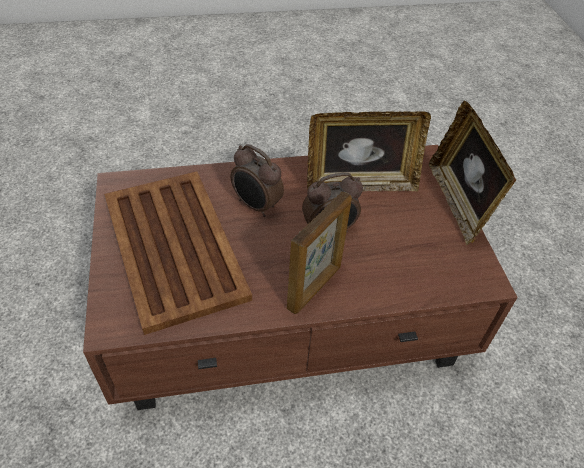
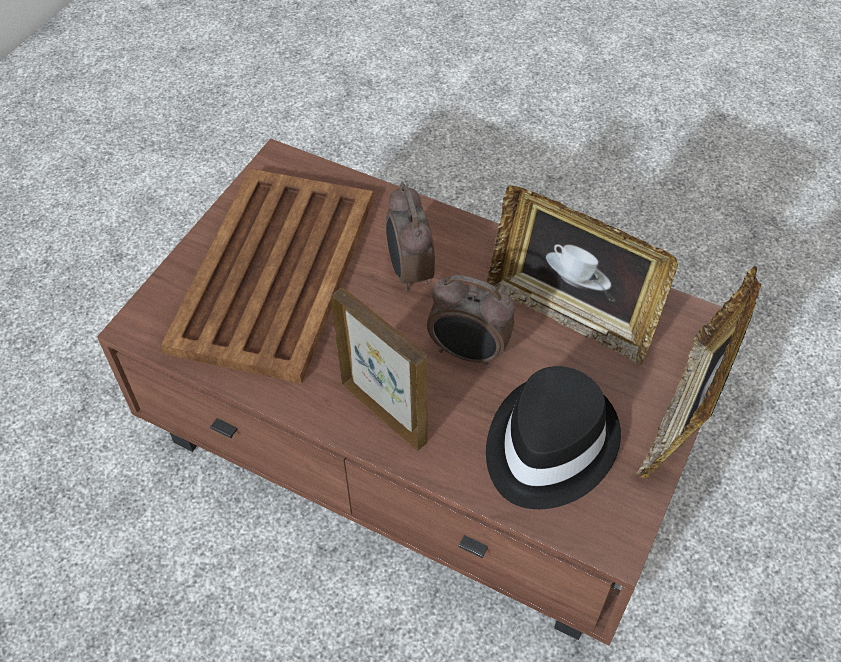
camera: 40 degrees right, 5 degrees up
(315, 287) = (385, 412): picture frame -> picture frame turned 120 degrees counterclockwise
(413, 254) = (548, 445): none -> black hat

